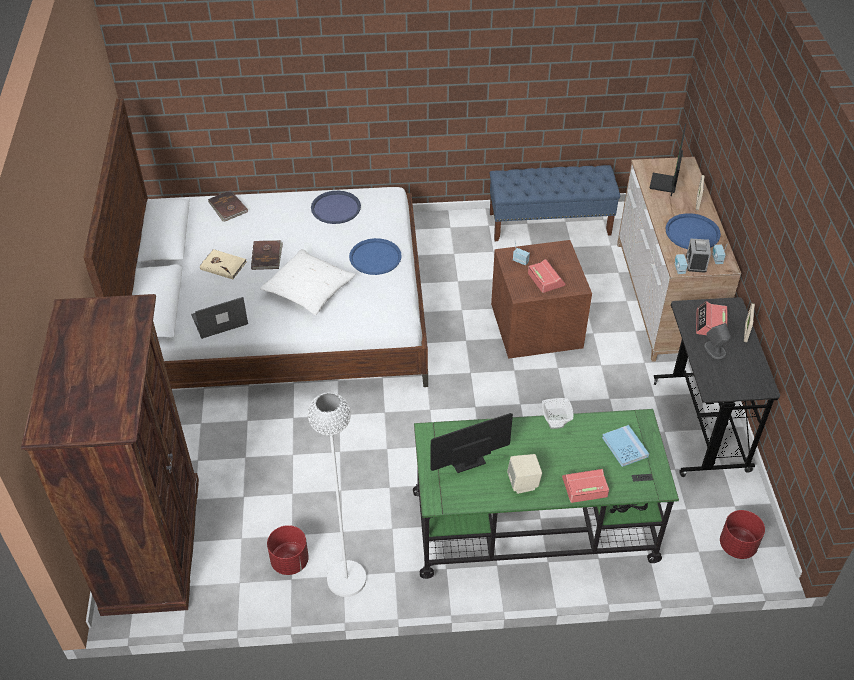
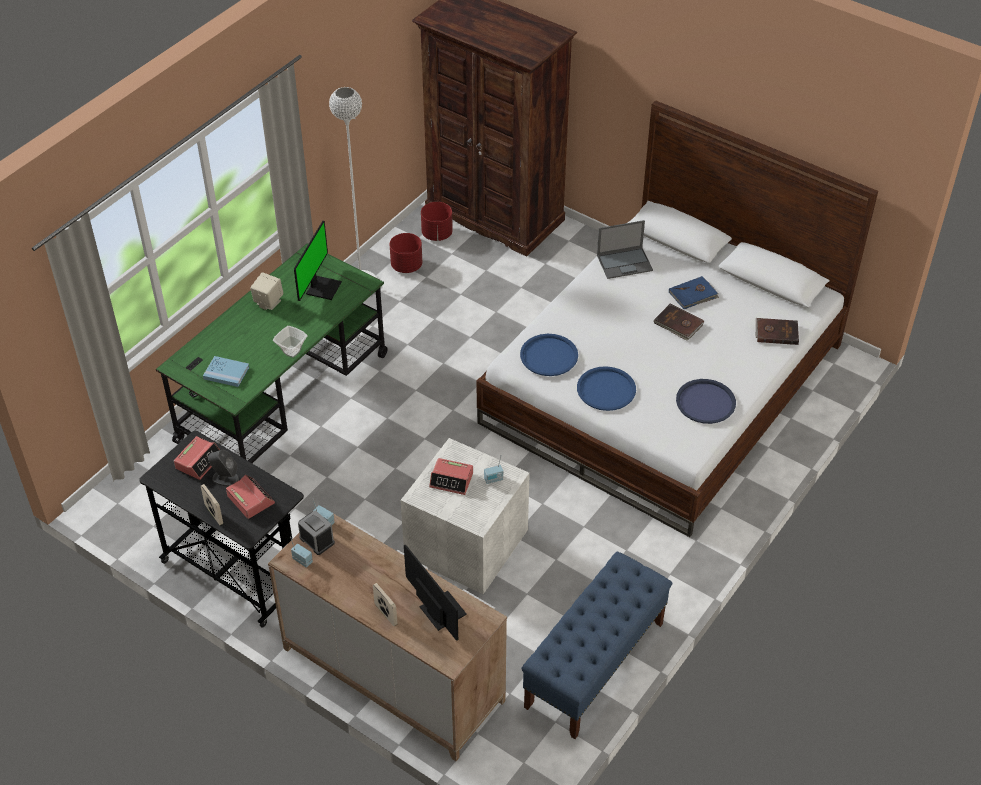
camera: 130 degrees right, 0 degrees up
(219, 320) = (625, 263): laptop -> laptop turned 60 degrees clockwise
(223, 265) = (693, 295): beige book -> blue book
(309, 289) = (607, 327): white pillow -> none
(534, 325) = (468, 543): brown storage box -> white storage box
(584, 487) = (226, 329): alarm clock -> alarm clock (199, 461)
(692, 233) = (353, 572): blue tray -> blue tray (549, 356)
(737, 545) = (127, 498): red planter -> red planter (437, 234)

